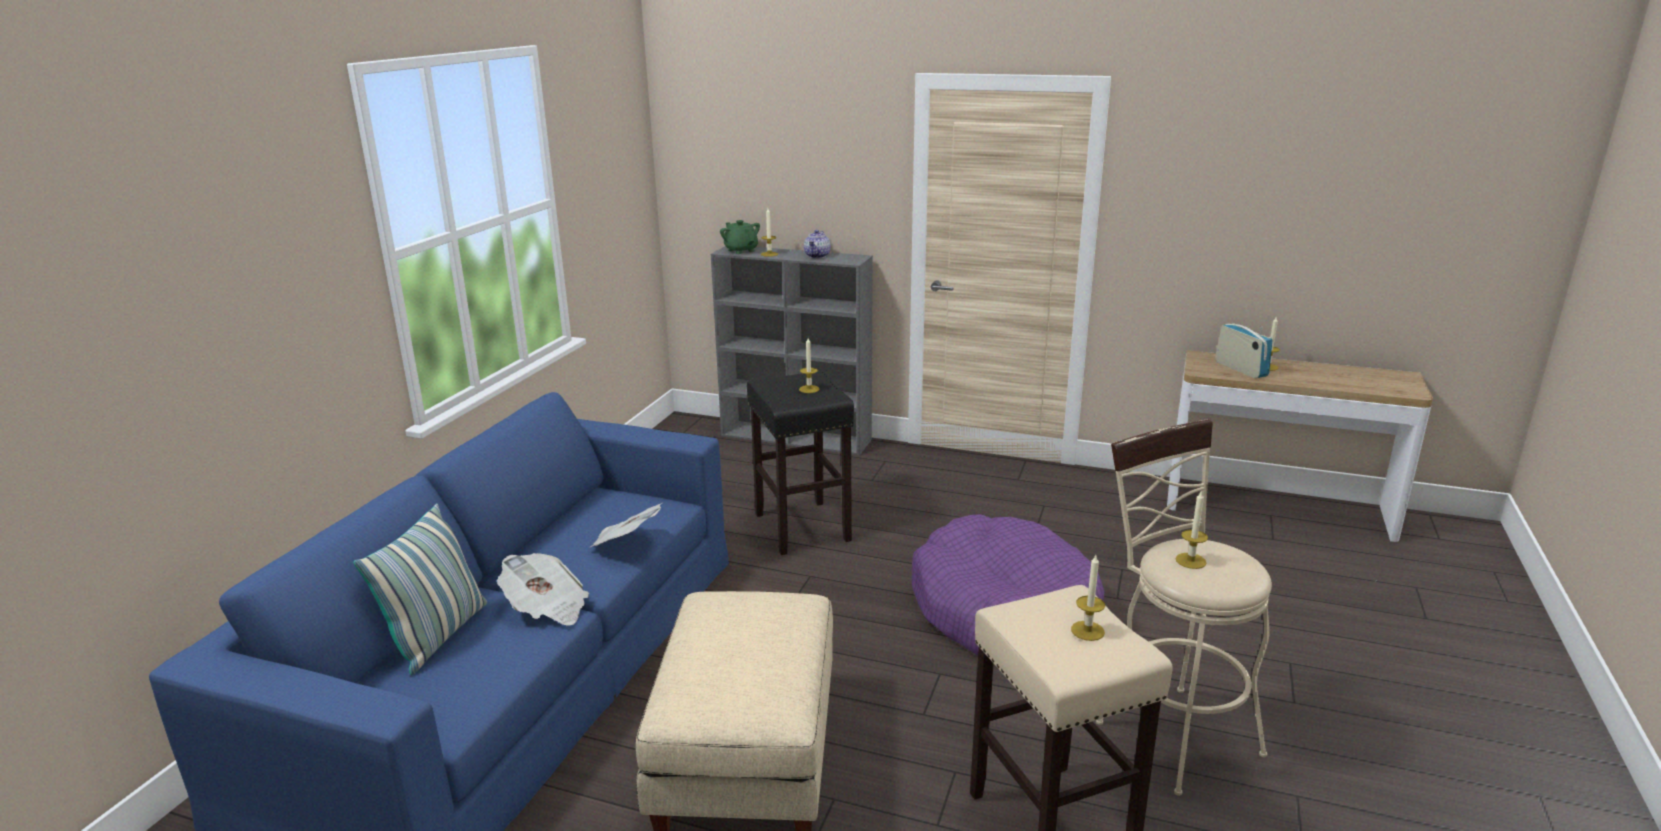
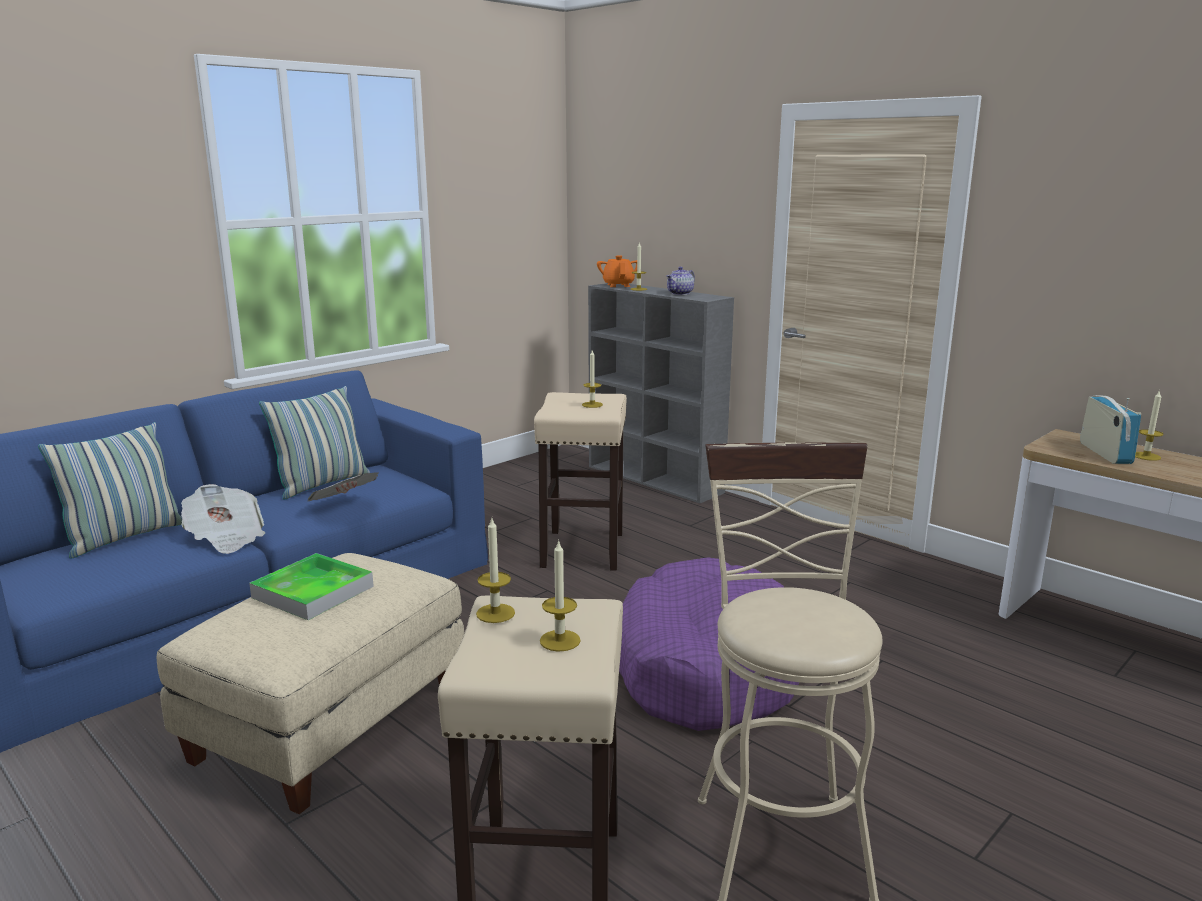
camera: 25 degrees right, 5 degrees down
(571, 524) = (321, 484): none -> pillow
(730, 641) = (313, 592): none -> tray
(741, 250) = (618, 285): green teapot -> orange teapot
(801, 526) = (582, 549): black stool -> beige stool
(1190, 561) = (780, 608): candle -> candle (495, 613)

